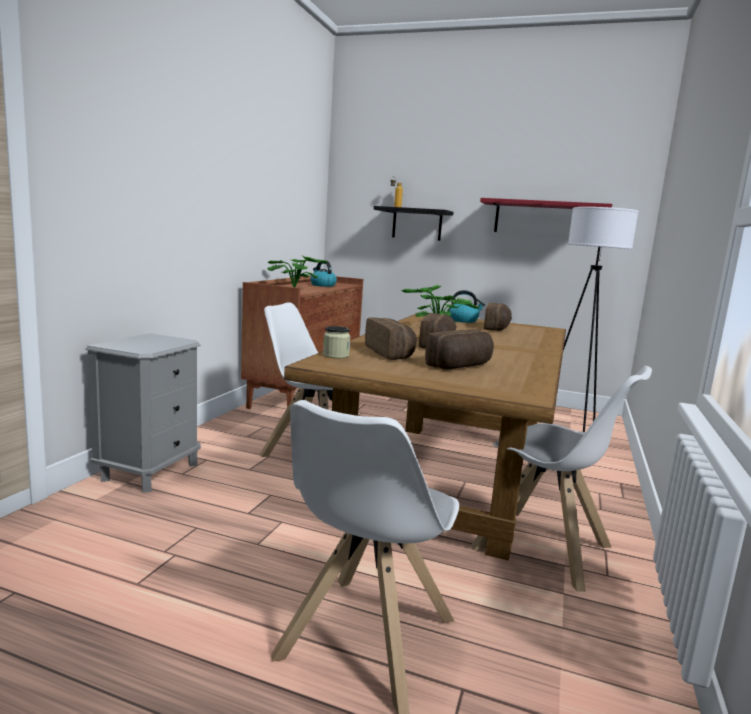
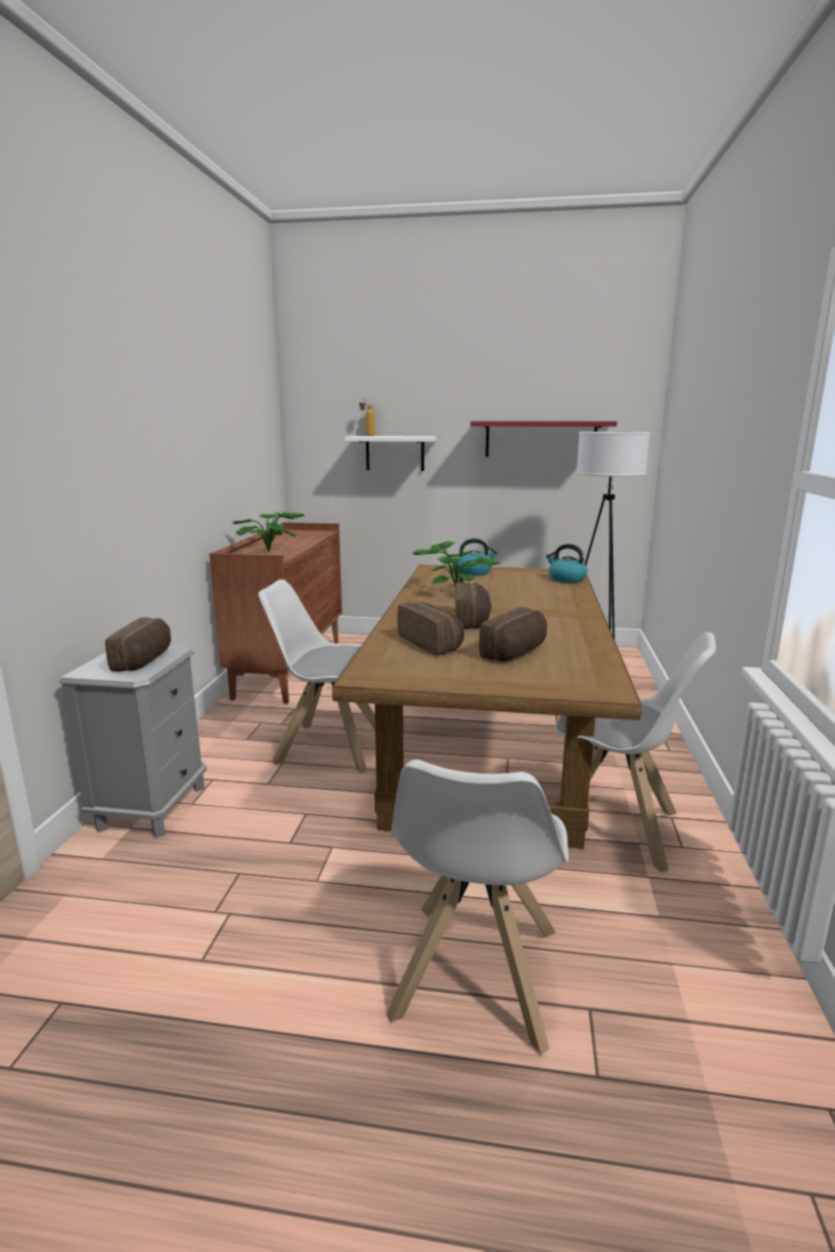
camera: 10 degrees left, 5 degrees up
(322, 285) = (295, 539): kettle -> kettle (566, 579)
(336, 355) = (376, 657): jar -> none
(417, 224) = (395, 453): black shelf -> white shelf
(497, 328) = (516, 580): bread -> bread (145, 660)

